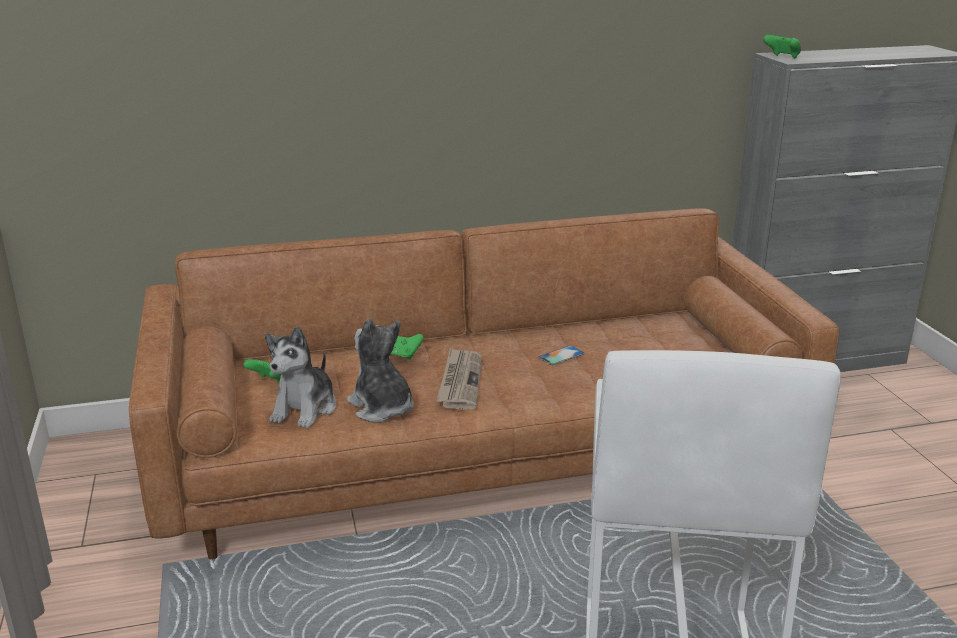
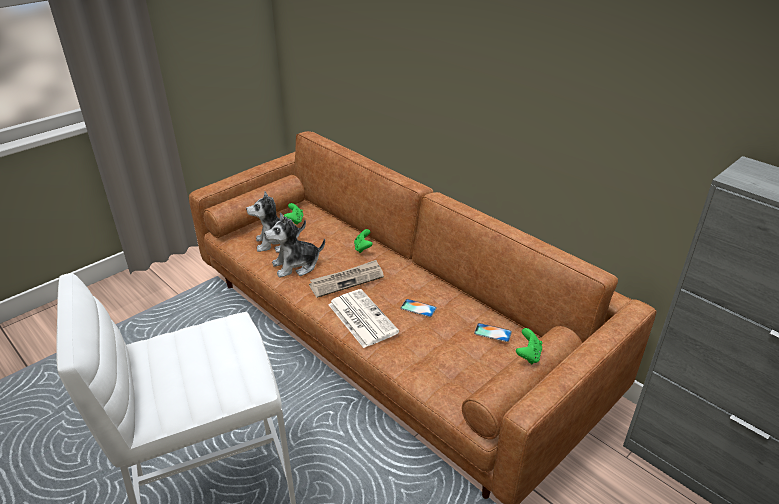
camera: 60 degrees right, 10 degrees up
(382, 408) = (296, 265): plush toy -> plush toy turned 135 degrees counterclockwise
(545, 392) = (361, 318): none -> newspaper
(639, 332) = (492, 332): none -> phone
(782, 57) = (740, 172): green game controller -> green game controller (528, 355)

